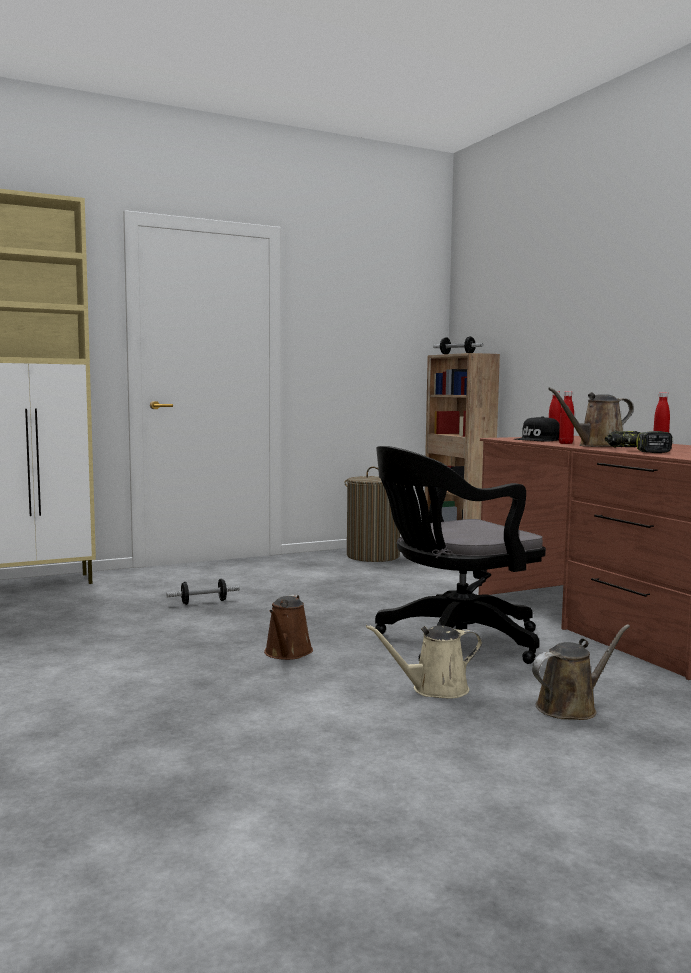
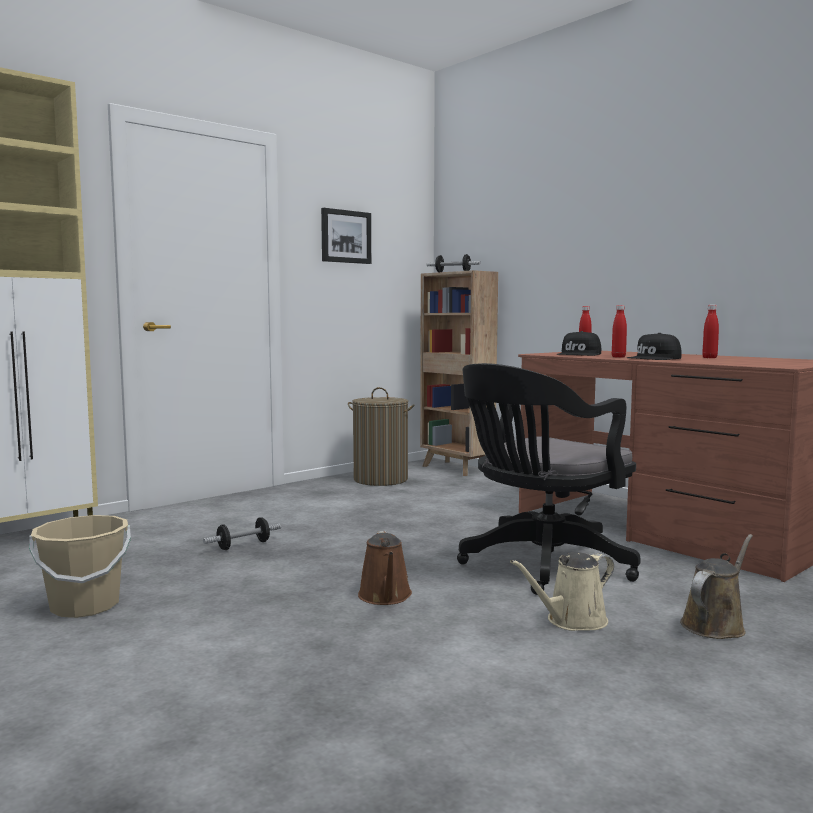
camera: 15 degrees left, 0 degrees up
(47, 636) = (85, 606): none -> beige bucket
(350, 320) = (345, 236): none -> picture
(597, 446) = (654, 358): brown watering can -> black cap
(635, 451) = (707, 362): power drill -> none

